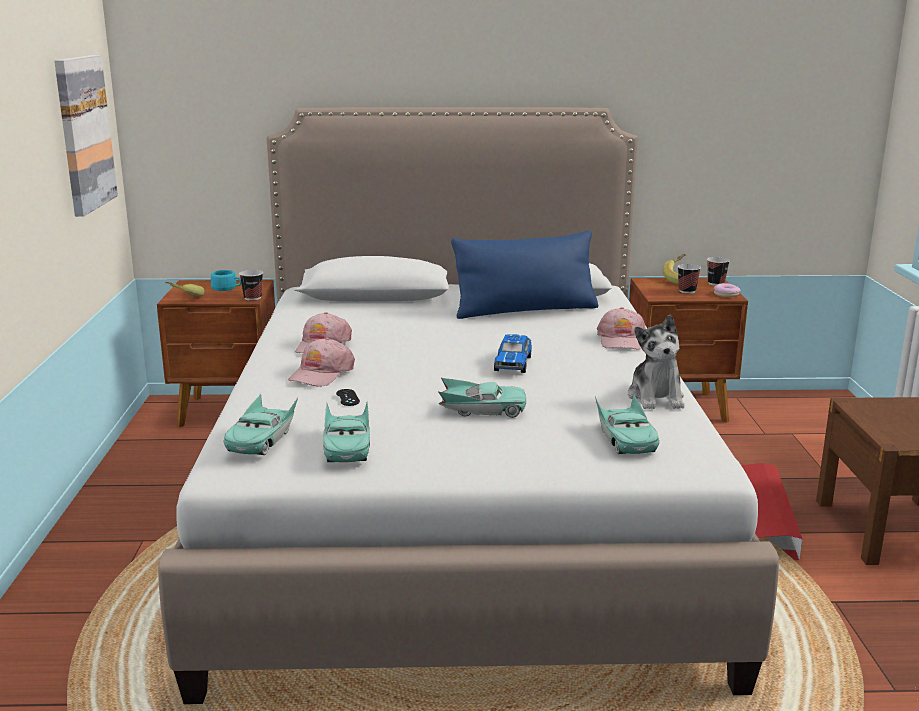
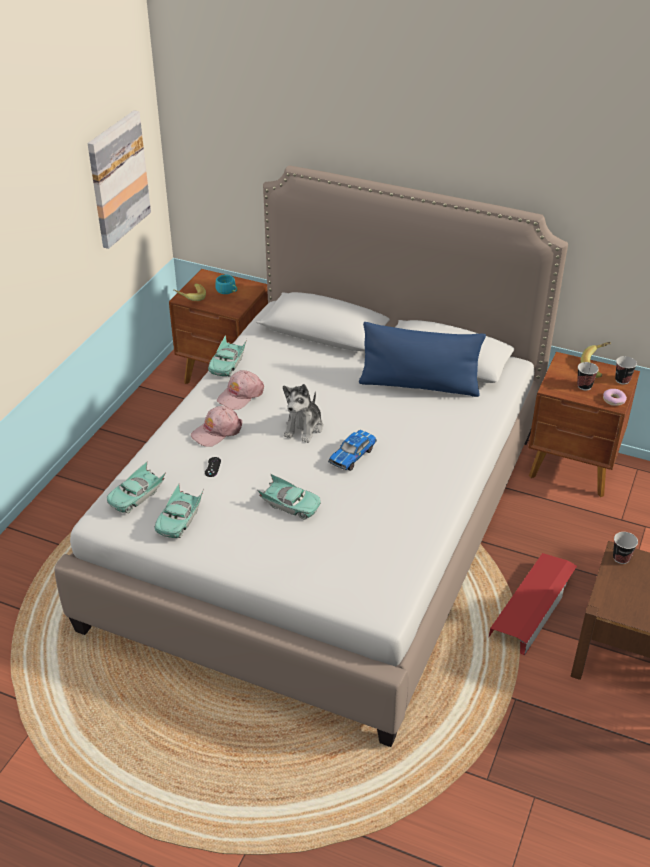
camera: 25 degrees right, 20 degrees up
(252, 298) = (237, 310): cup -> cup (621, 558)
(622, 340) = (458, 447): pink cap -> none
(625, 438) = (355, 565): turquoise toy car -> turquoise toy car (227, 363)
(656, 397) = (418, 526): plush toy -> plush toy (304, 427)

